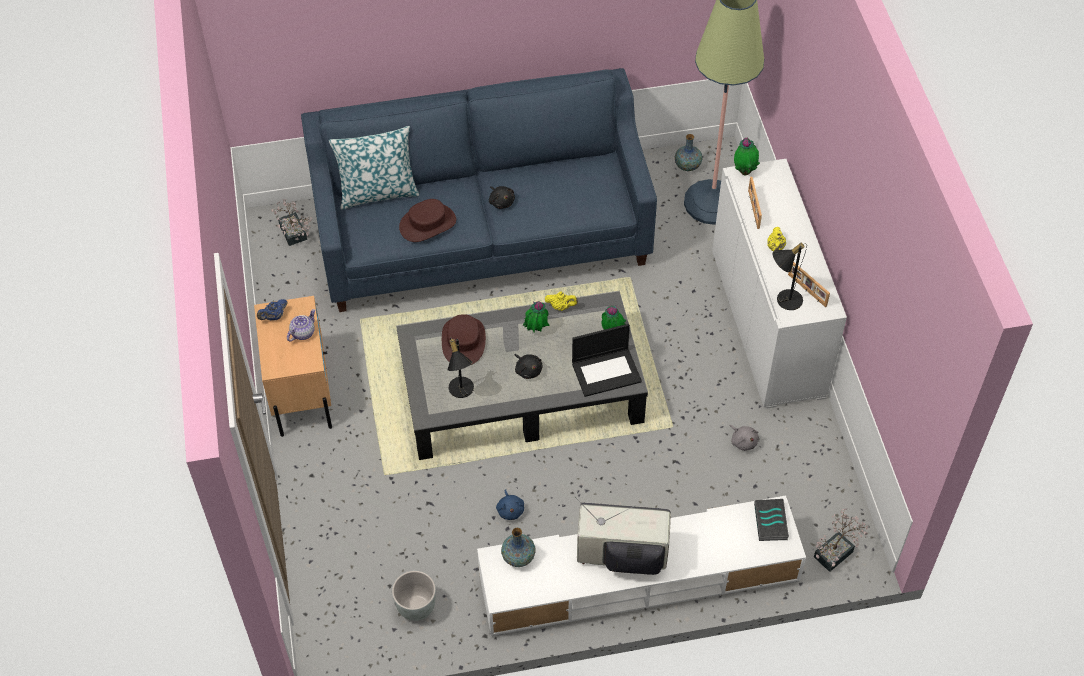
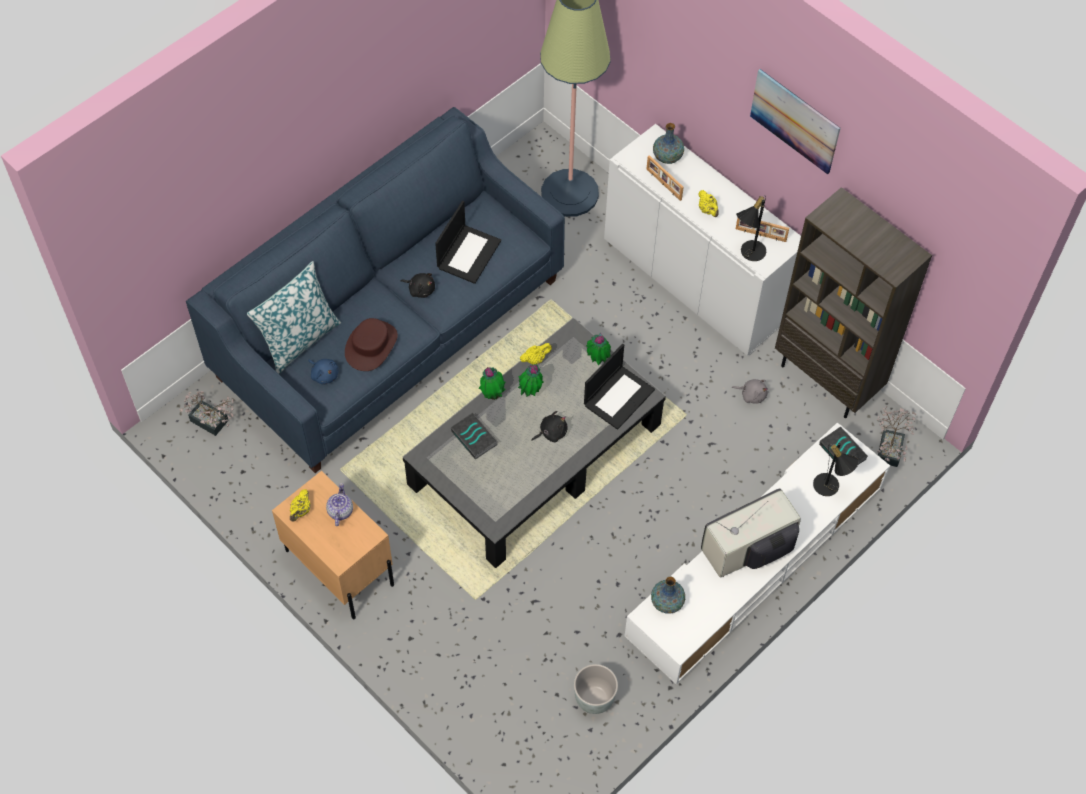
camera: 35 degrees left, 5 degrees up
(274, 317) = (301, 511): blue teapot -> yellow teapot
(461, 391) = (509, 485): black table lamp -> black table lamp (829, 488)
(463, 341) = (475, 438): brown hat -> book
(510, 510) = (607, 566): blue plush toy -> blue plush toy (324, 375)
(528, 370) = (551, 433): black plush toy -> black plush toy turned 45 degrees counterclockwise
(561, 193) = (468, 253): none -> laptop
(687, 166) = (523, 169): vase -> vase (667, 157)
(744, 171) = (630, 153): potted plant -> potted plant (492, 394)
(822, 465) = (827, 379): none -> brown bookcase
(857, 183) = (795, 121): none -> picture

